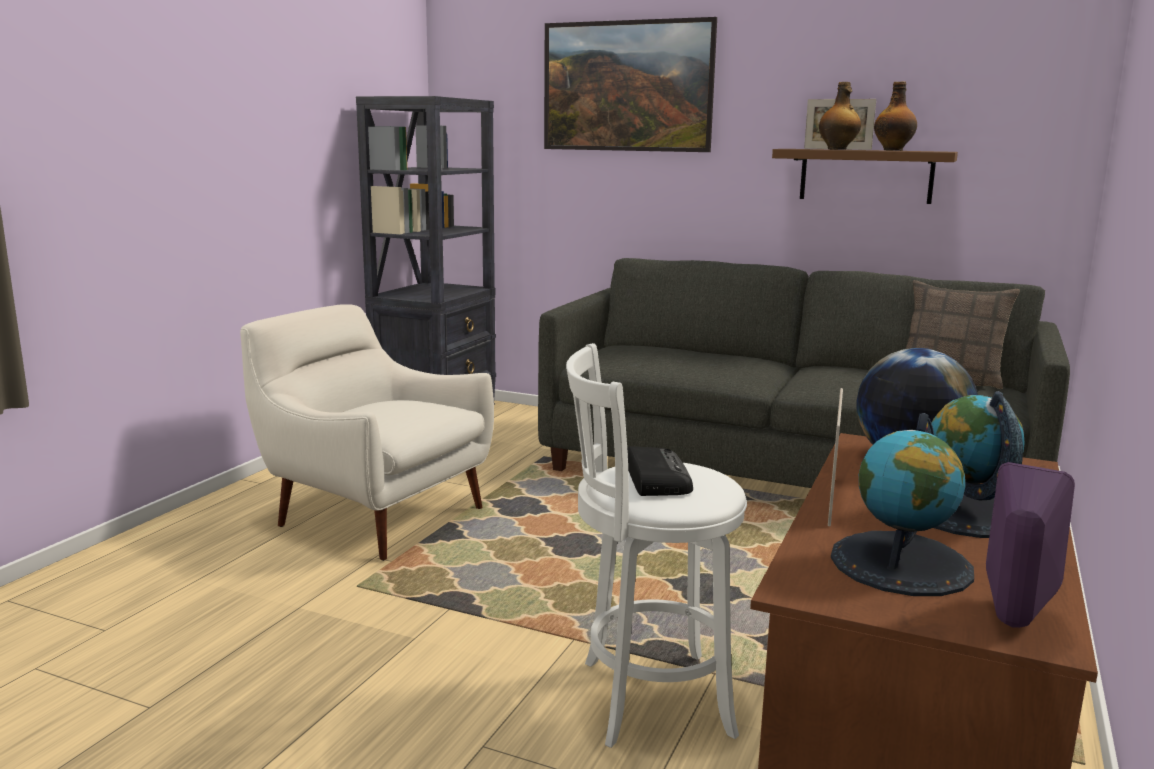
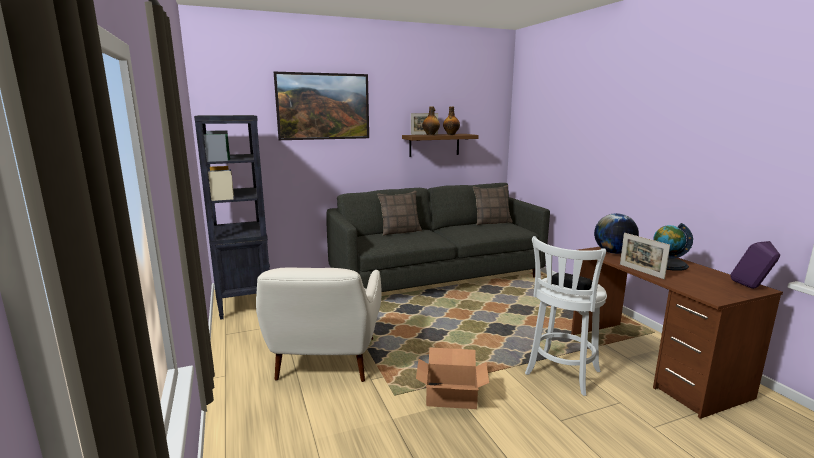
camera: 45 degrees left, 0 degrees up
(374, 515) = (326, 361): white armchair -> white armchair turned 75 degrees counterclockwise
(418, 624) = (450, 395): none -> cardboard box
(706, 352) = (400, 231): none -> pillow
(901, 564) = (701, 282): globe -> none

